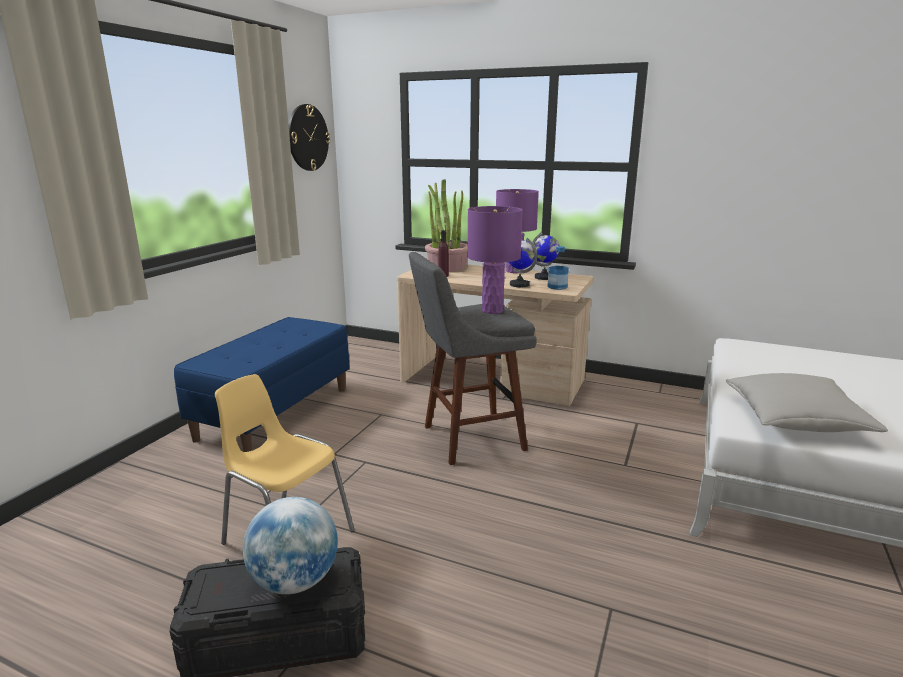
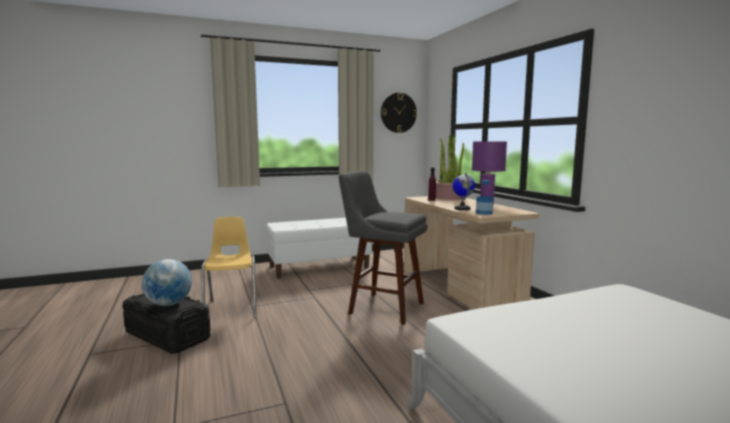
camera: 45 degrees right, 10 degrees down
(275, 412) = (319, 267): blue bench -> white bench
(492, 310) = (398, 214): purple table lamp -> none
(544, 277) = (495, 209): globe -> none
(795, 420) = (510, 333): grey pillow -> none

